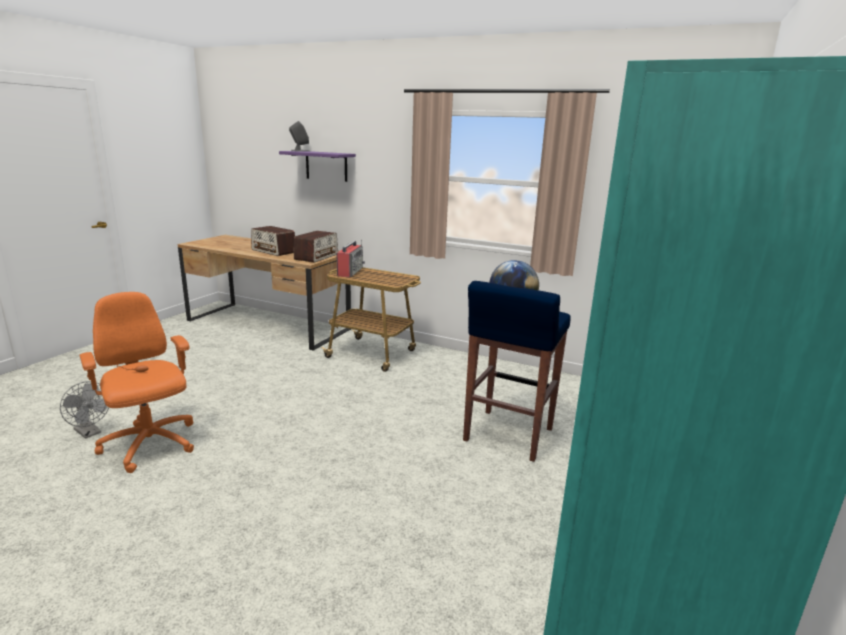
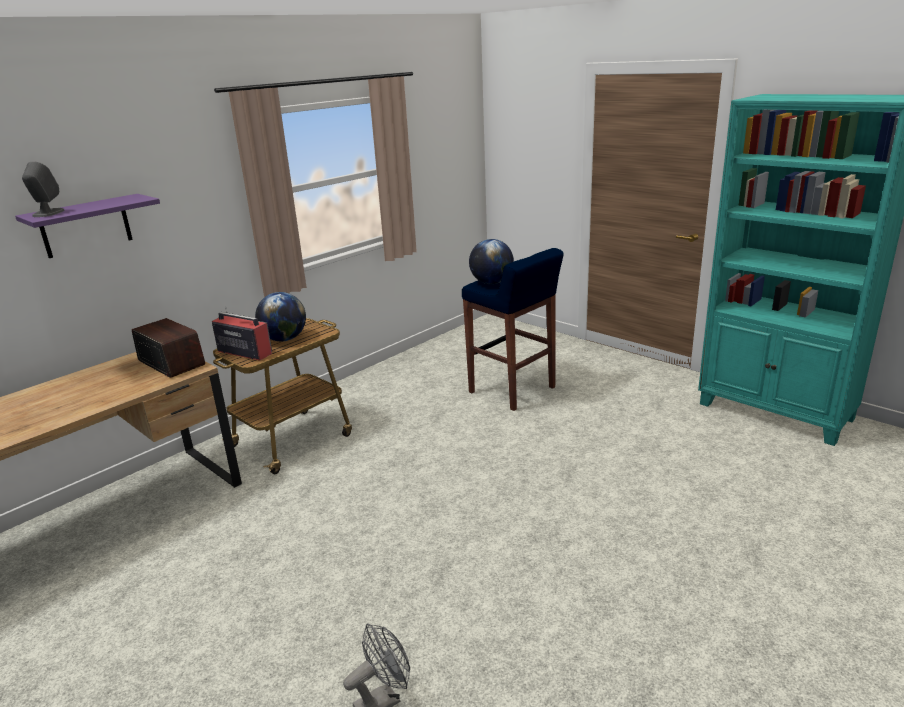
camera: 70 degrees left, 5 degrees up
(150, 445) = (447, 623): orange office chair -> none
(274, 251) = (89, 394): radio -> none
(377, 277) = (284, 339): none -> globe

